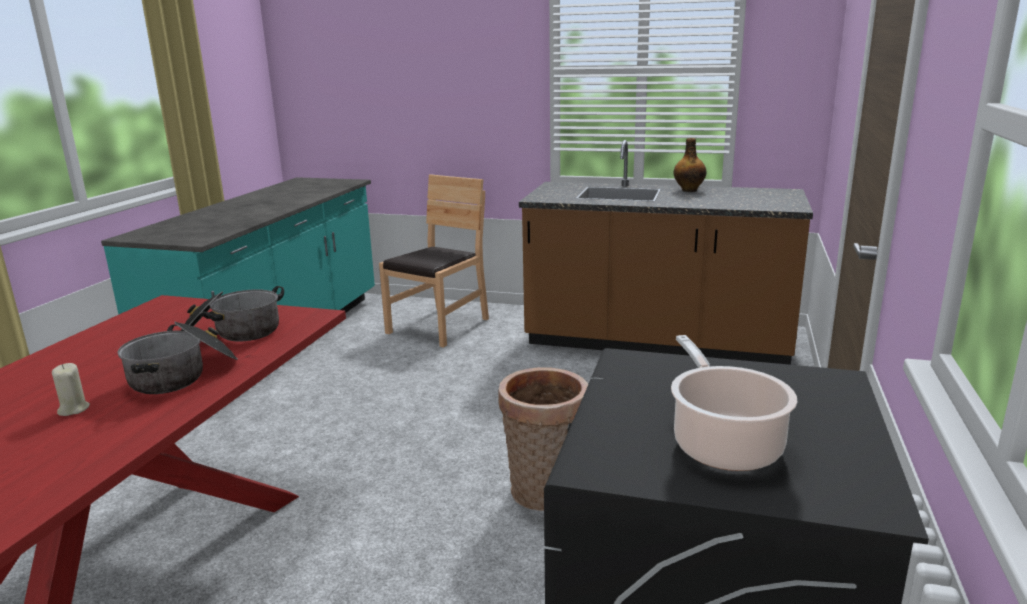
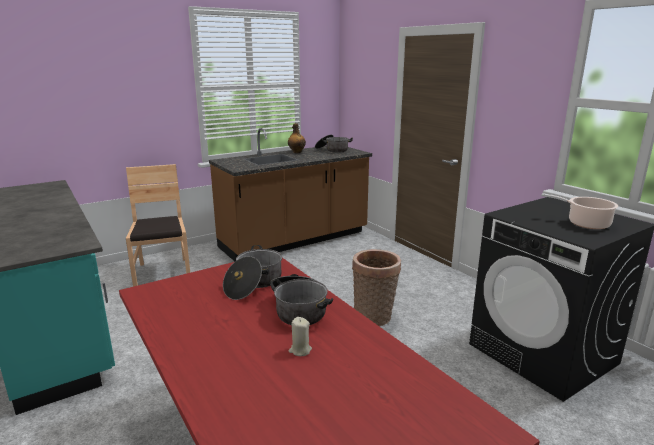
camera: 50 degrees left, 0 degrees up
(756, 196) = (332, 150): none -> cooking pot

